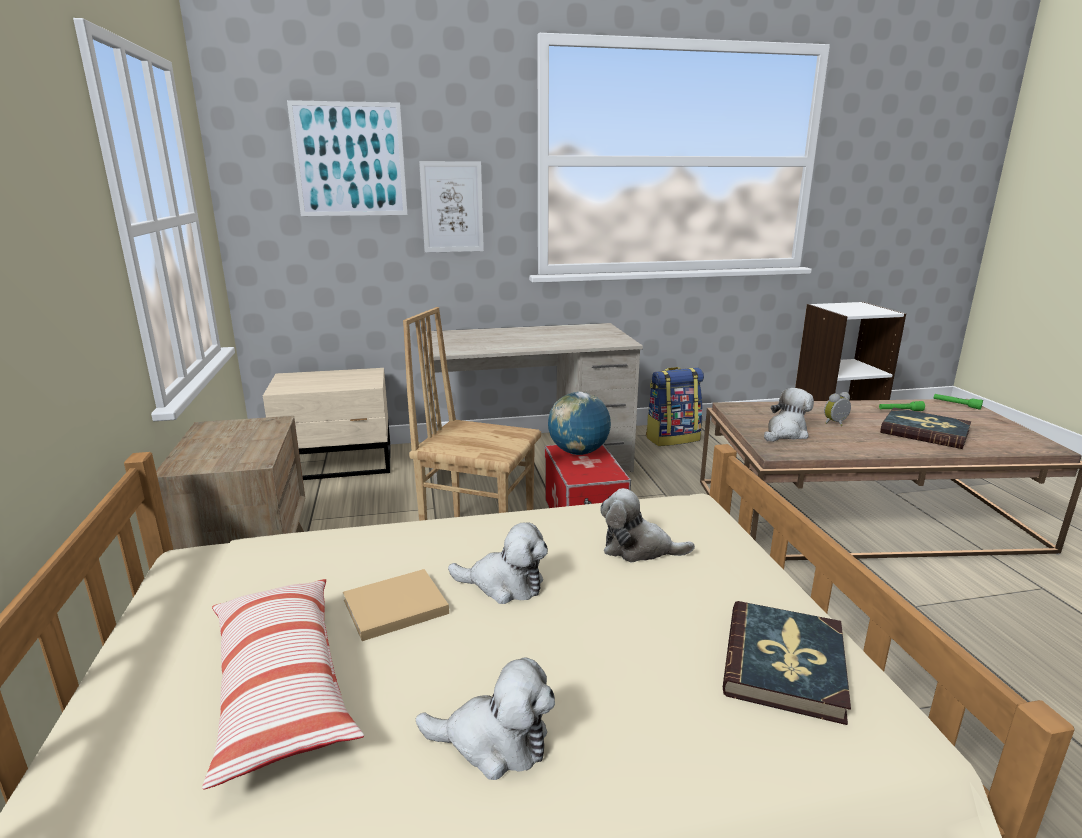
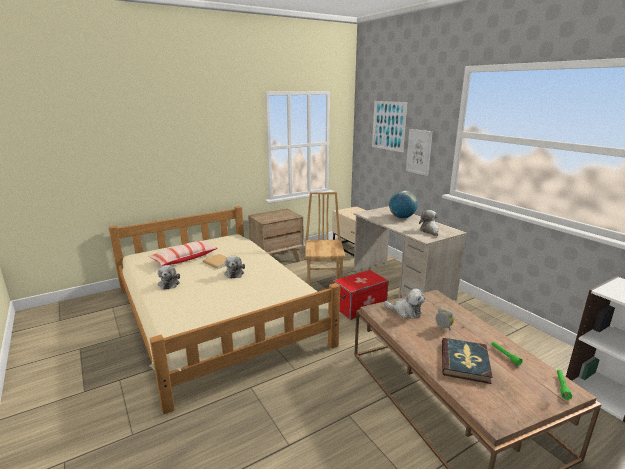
camera: 70 degrees right, 0 degrees up
(578, 452) = (369, 277): globe -> globe (402, 217)
(638, 549) = (265, 290): plush toy -> plush toy (429, 231)
(672, 438) = (486, 319): backpack -> none
(785, 664) = (205, 319): book -> none

